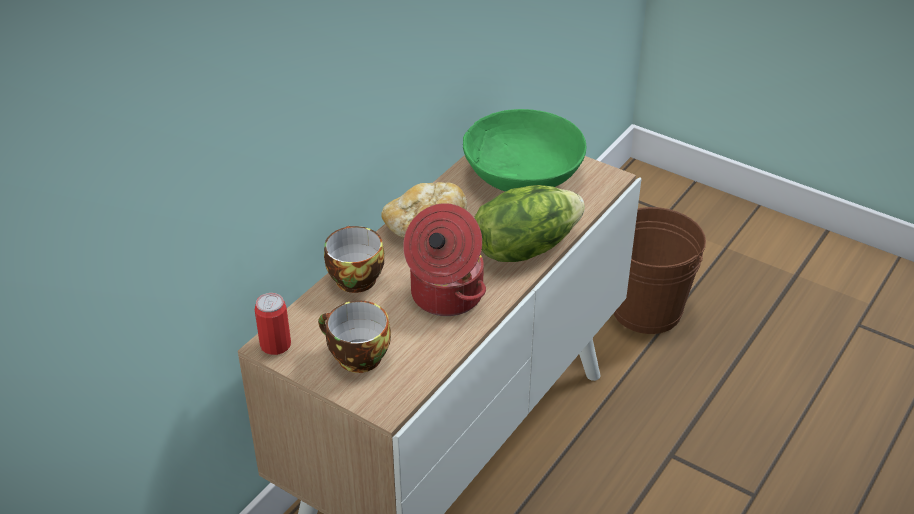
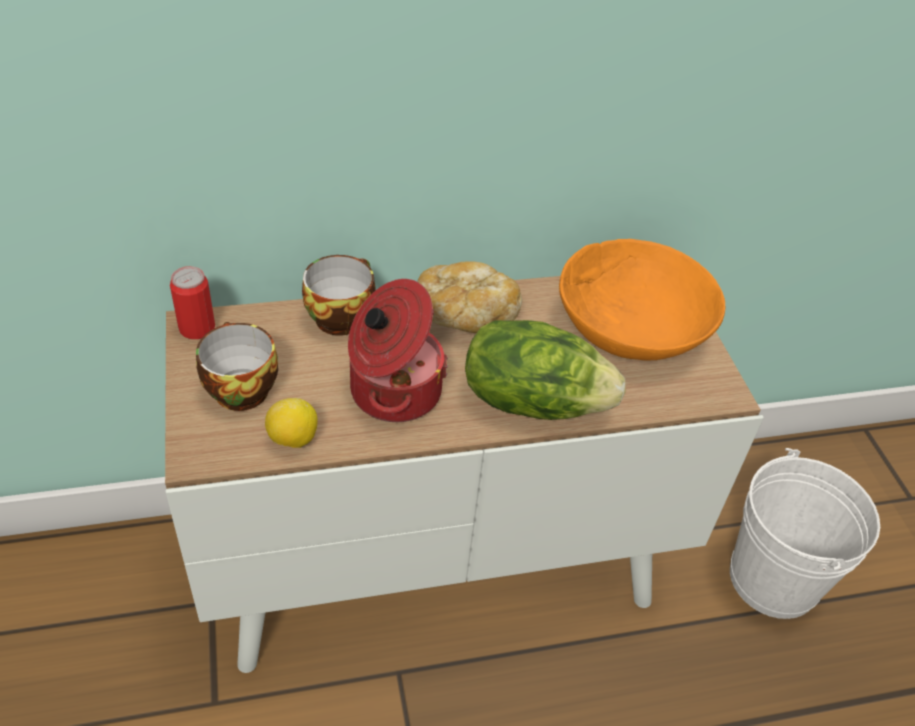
camera: 40 degrees right, 5 degrees up
(428, 359) = (292, 439): none -> lemon
(522, 175) = (630, 329): green bowl -> orange bowl
(646, 310) = (773, 578): brown bucket -> white bucket

